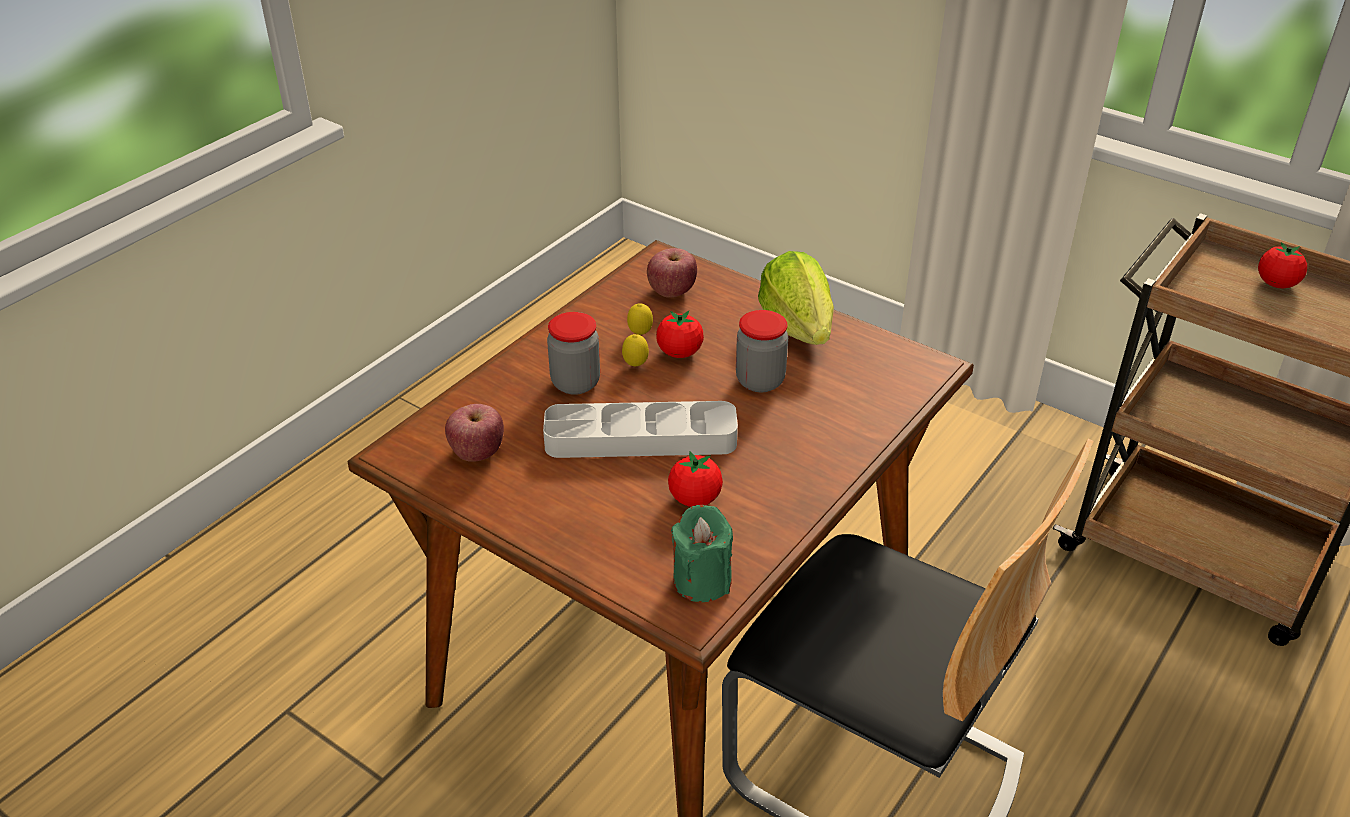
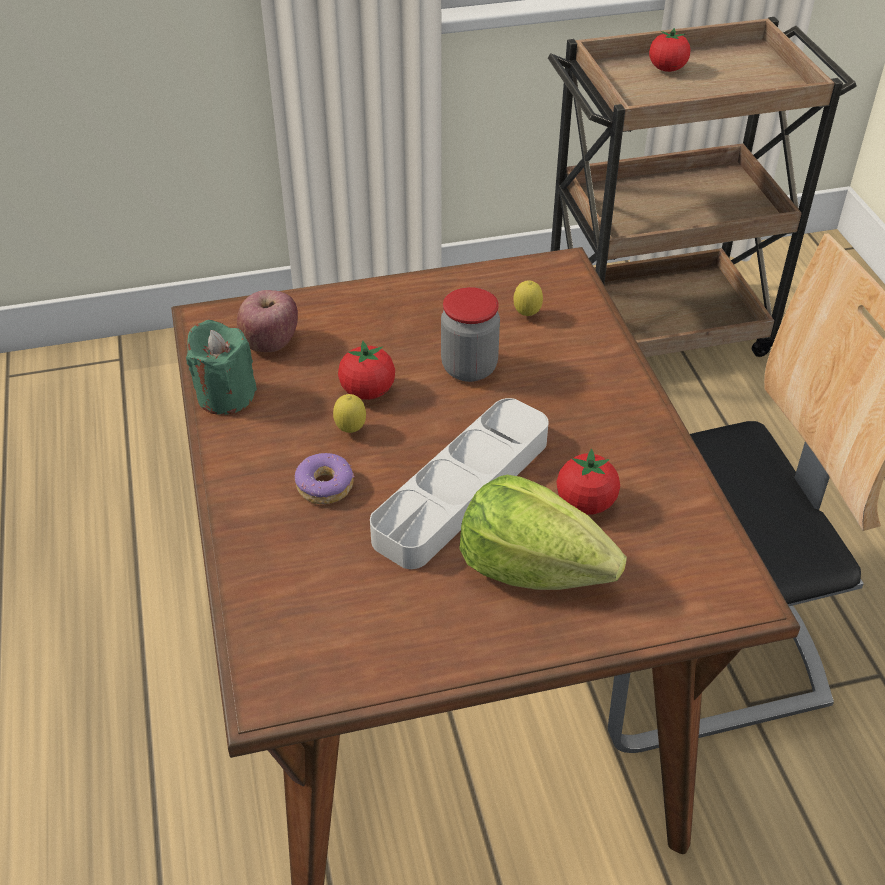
camera: 50 degrees left, 5 degrees up
(477, 452) = (348, 622): apple -> none
(575, 383) = (325, 486): jar -> donut
(640, 334) = (307, 400): lemon -> lemon (527, 315)
(702, 580) = (699, 563): green candle -> green candle (225, 395)
(798, 327) = (423, 302): lettuce -> lettuce (532, 568)

